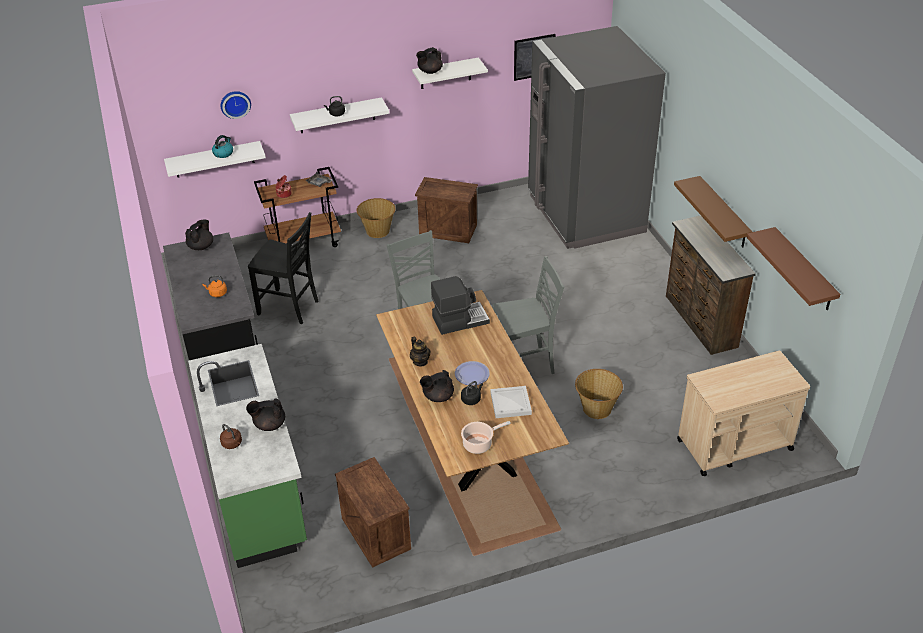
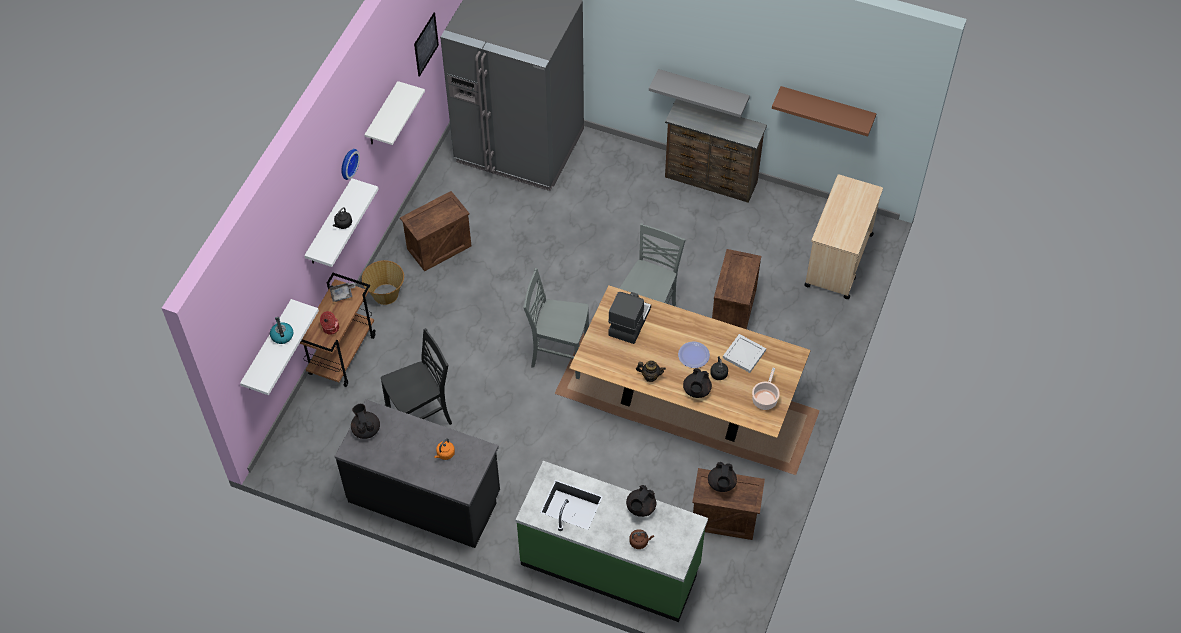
camera: 50 degrees left, 15 degrees up
(235, 103) = (273, 284): wall clock -> wall clock (347, 163)
(429, 71) = (383, 126): black teapot -> black teapot (721, 484)
(596, 408) = (733, 307): basket -> crate
(723, 213) = (703, 90): brown shelf -> grey shelf

